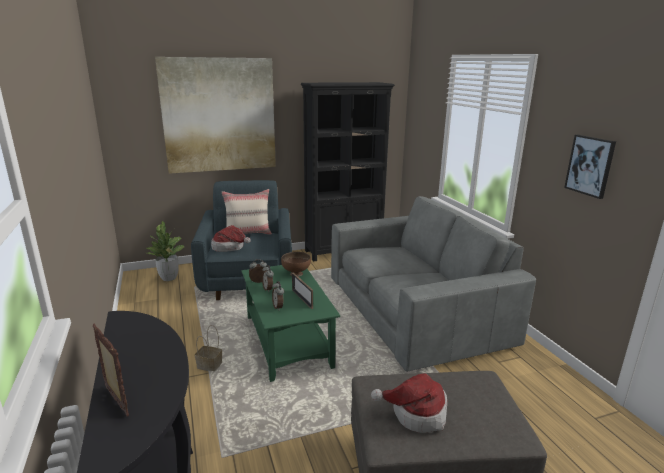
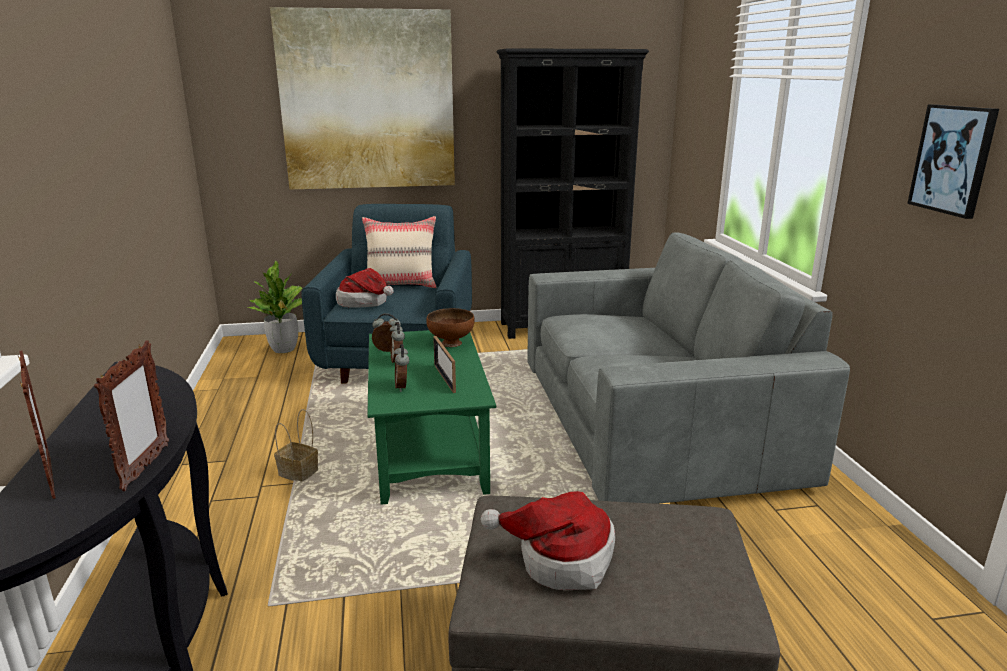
camera: 10 degrees right, 0 degrees up
(174, 388) = (145, 467): none -> picture frame

